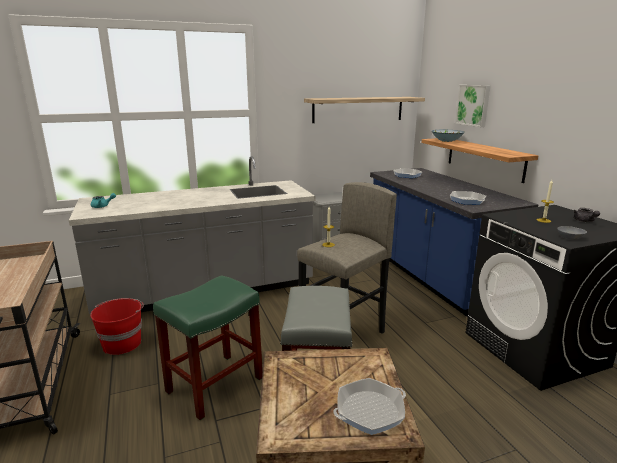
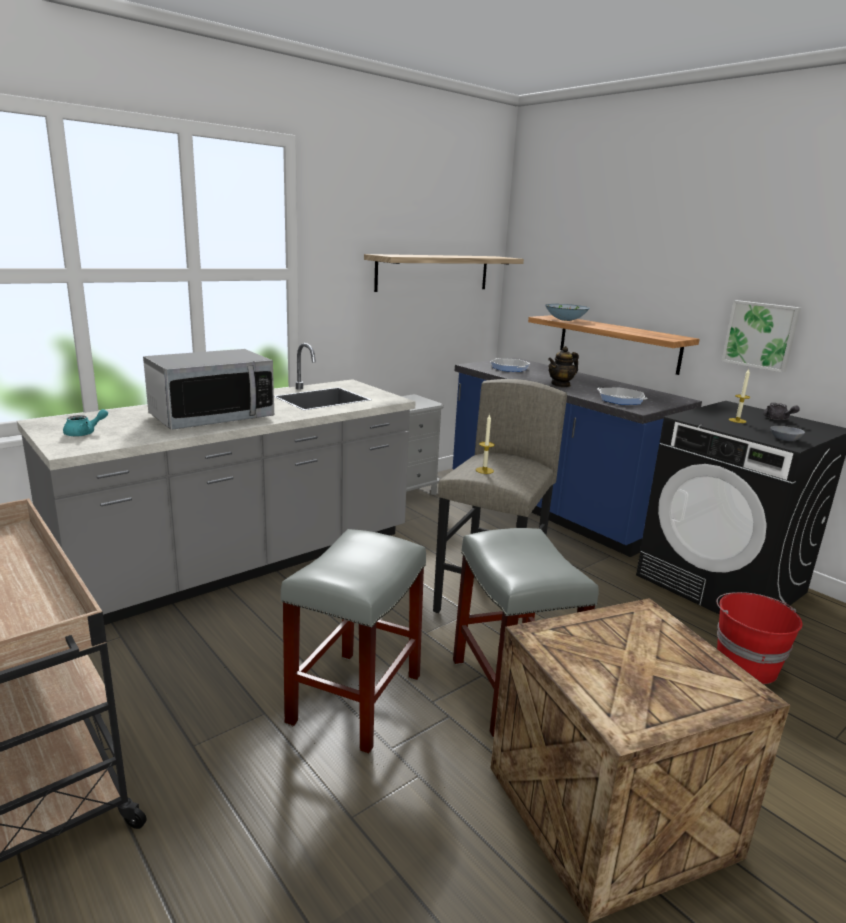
camera: 20 degrees left, 0 degrees up
(122, 343) = (156, 663): red bucket -> red bucket (745, 665)
(179, 200) = (212, 417): none -> microwave
(215, 384) = (355, 698): green stool -> grey stool
(370, 411) = (699, 676): frying pan -> none
(432, 188) = (561, 385): none -> teapot
(473, 105) = (600, 271): picture -> picture (761, 335)

